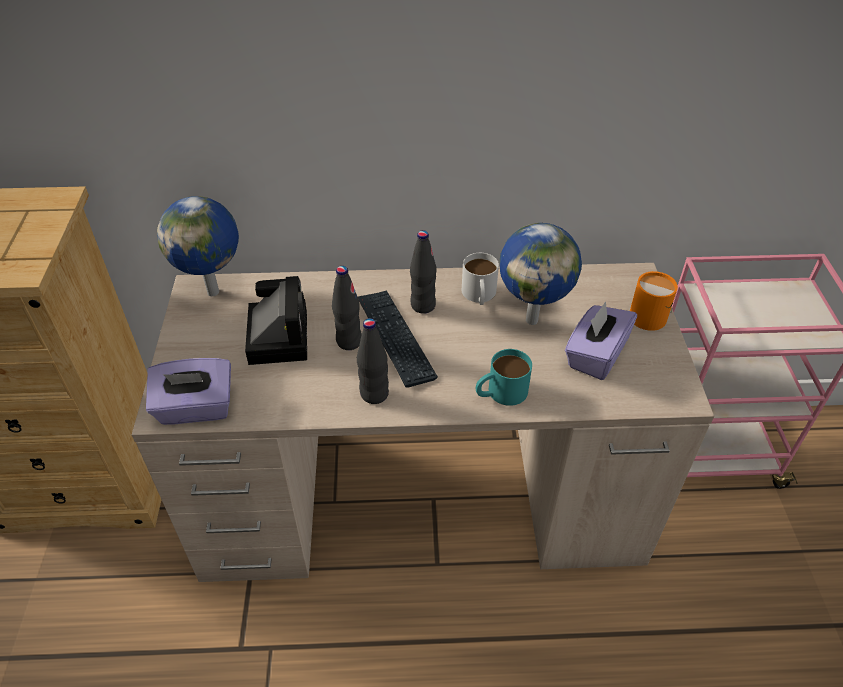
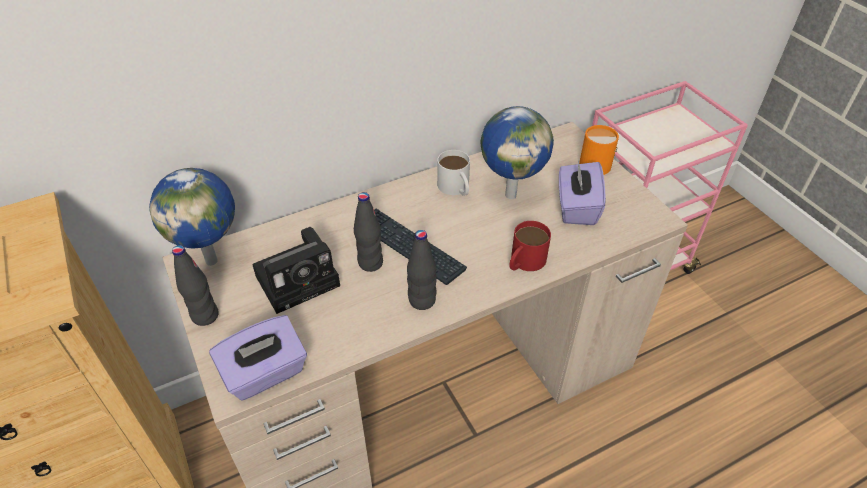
camera: 25 degrees left, 0 degrees up
(277, 335) = (300, 279): camera -> camera turned 90 degrees clockwise
(423, 305) = (414, 211): black bottle -> black bottle (205, 316)
(500, 392) = (524, 262): turquoise mug -> red mug

